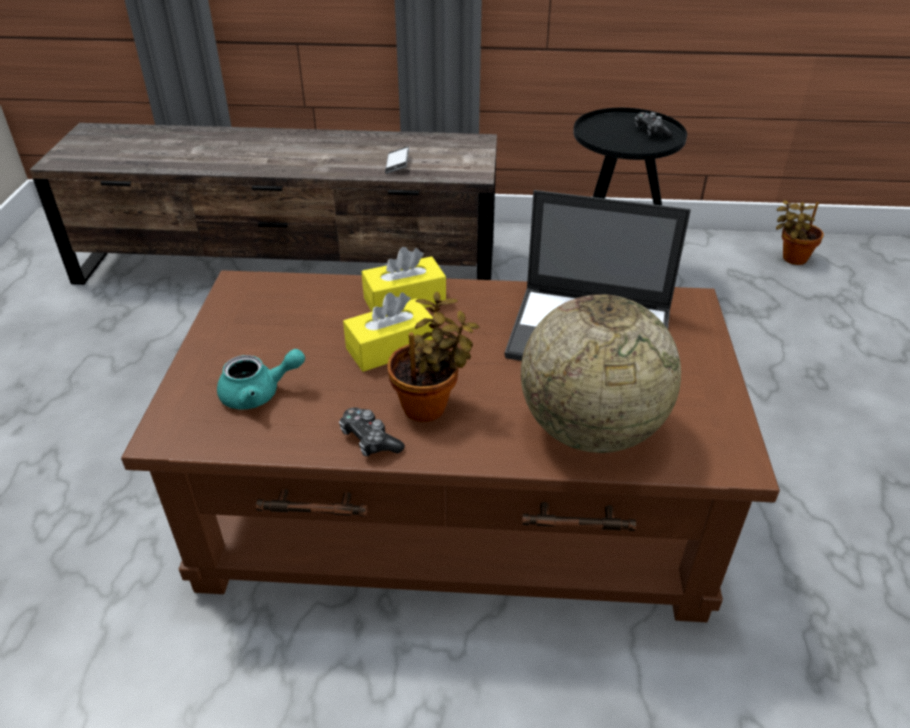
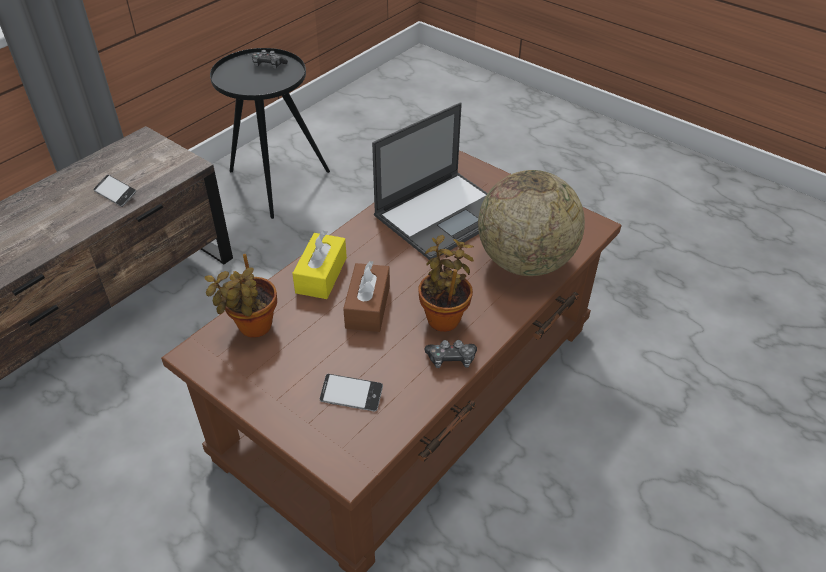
camera: 55 degrees left, 5 degrees up
(259, 394) = (351, 396): turquoise teapot -> phone
(391, 348) = (368, 307): yellow tissue box -> brown tissue box
(791, 258) = (359, 108): potted plant -> potted plant (252, 328)

